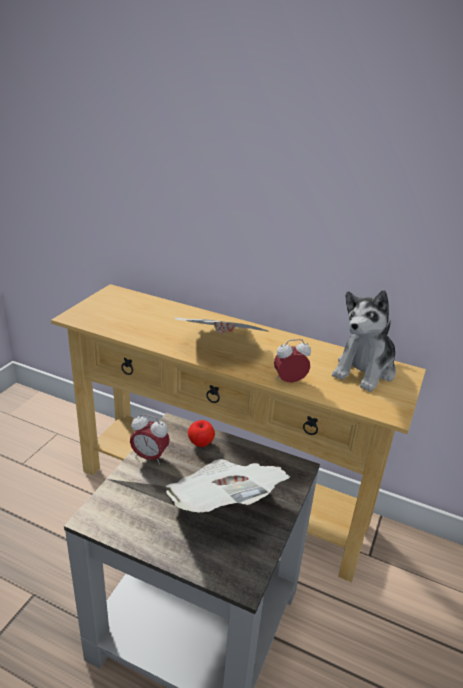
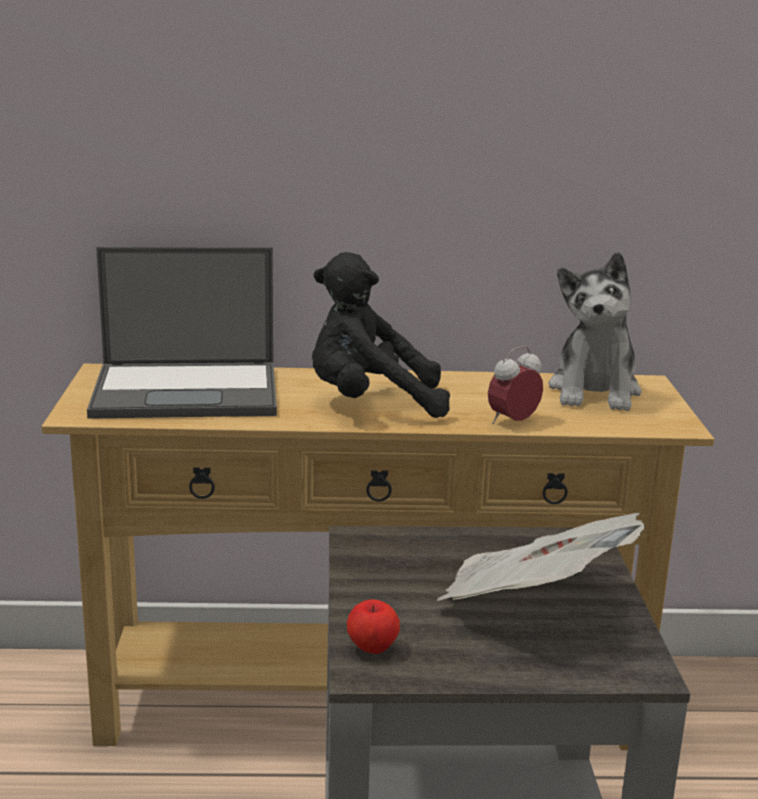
camera: 25 degrees left, 10 degrees down
(139, 314) = (189, 391): none -> laptop
(150, 457) = (366, 581): alarm clock -> none
(201, 442) = (422, 546): apple -> apple (372, 647)
(222, 346) = (371, 404): newspaper -> black plush toy

